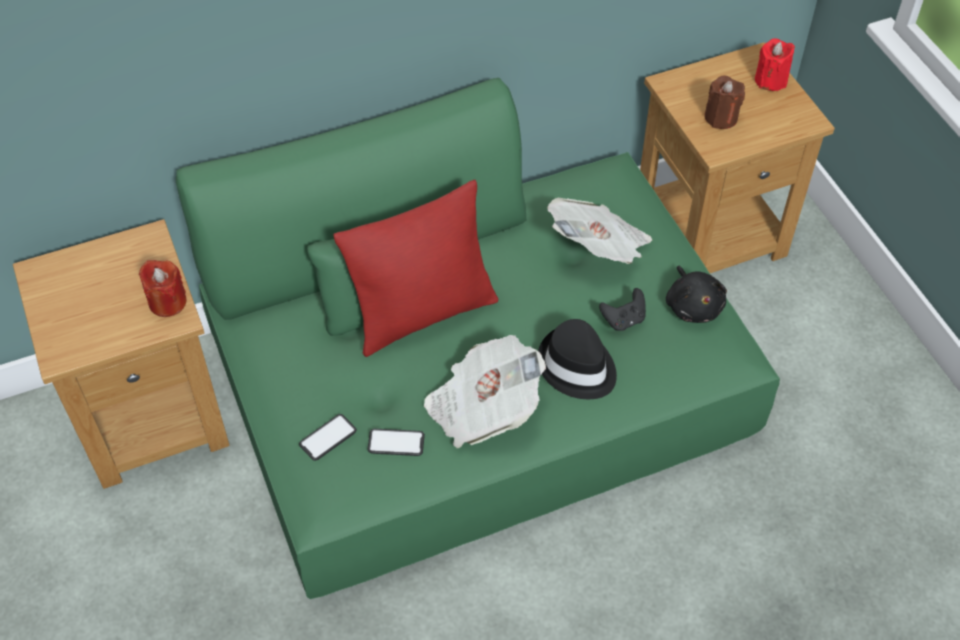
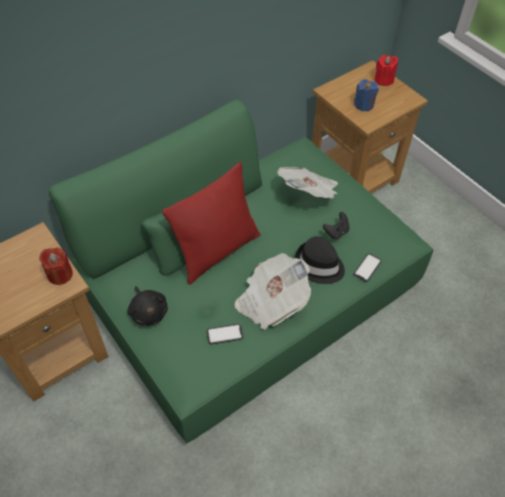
camera: 15 degrees left, 0 degrees up
(328, 437) = (181, 340): phone -> phone (367, 267)
(693, 306) = (373, 216): black plush toy -> black plush toy (148, 312)
(721, 117) = (364, 105): brown candle -> blue candle

